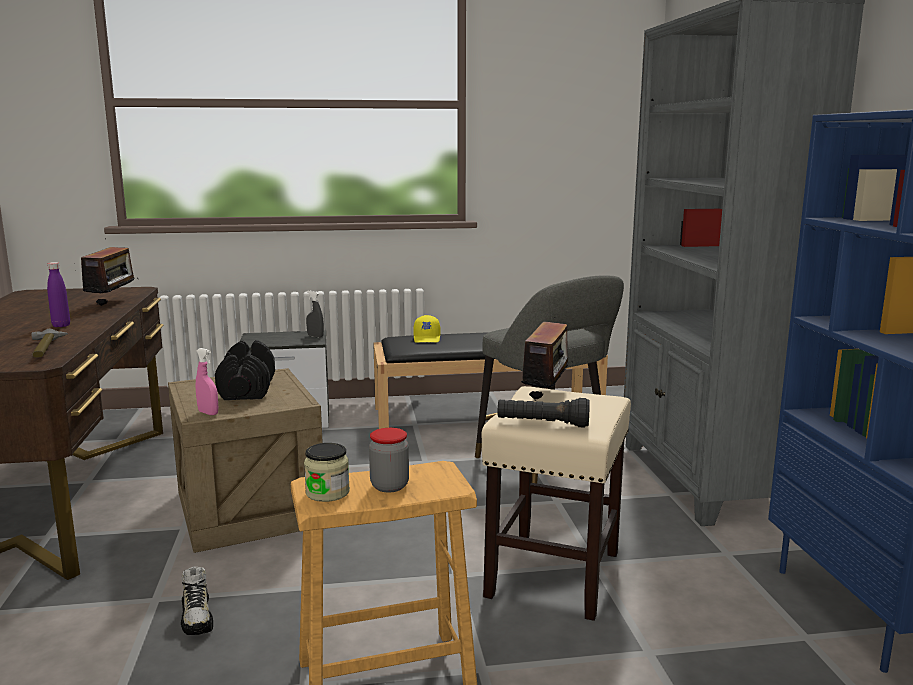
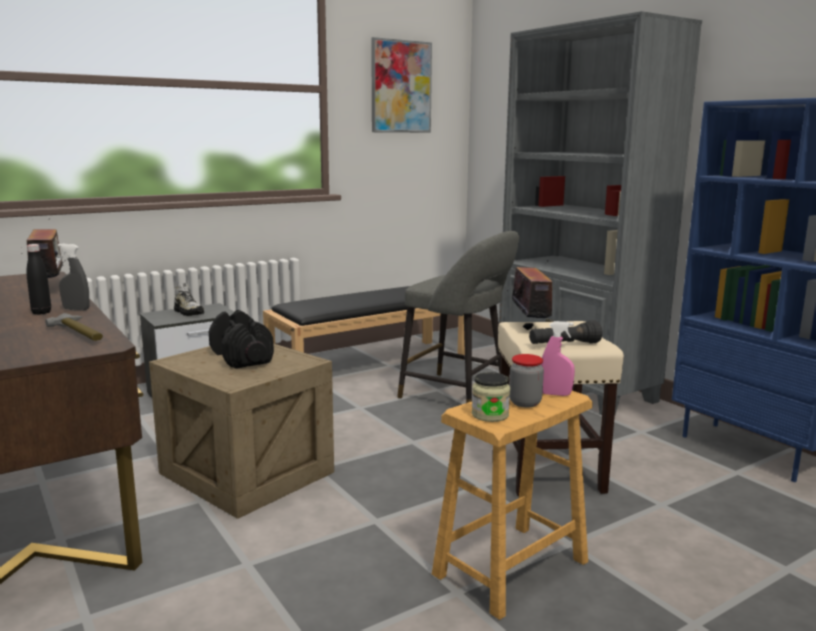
camera: 25 degrees left, 0 degrees up
(61, 325) = (41, 312): purple bottle -> black bottle
(197, 618) = (306, 568): shoe -> shoe (188, 312)
(208, 413) = (239, 380): pink spray bottle -> pink spray bottle (555, 394)
(315, 336) = (219, 309): grey spray bottle -> grey spray bottle (76, 309)
(427, 338) = (318, 301): yellow cap -> none
(561, 99) = (401, 87): none -> picture

